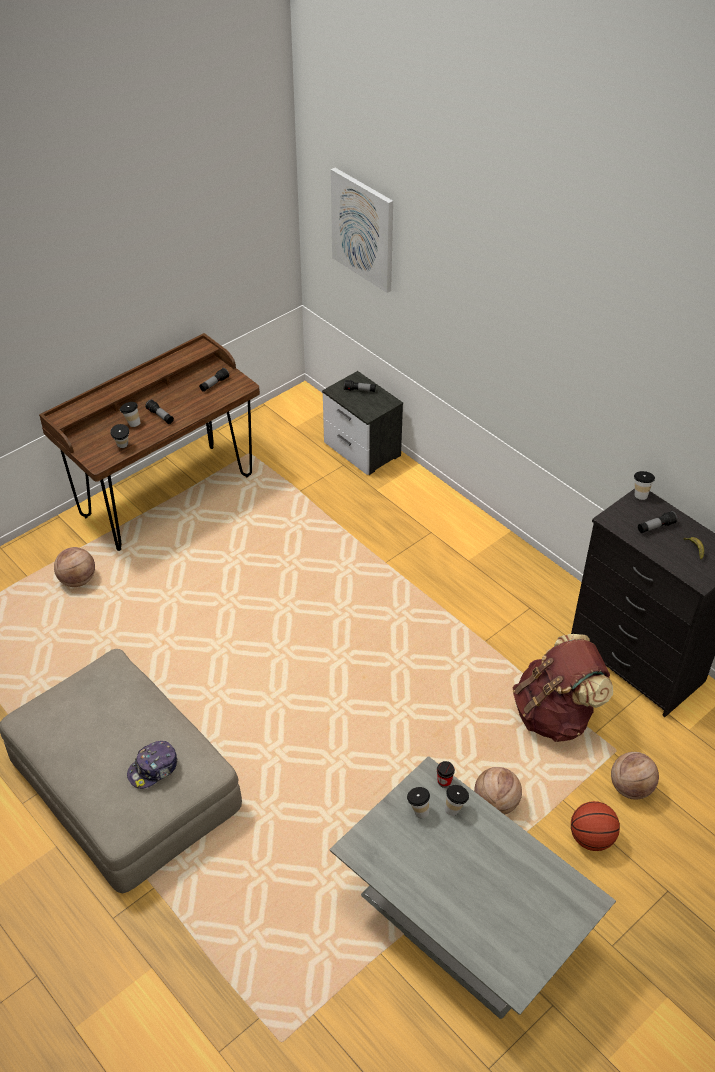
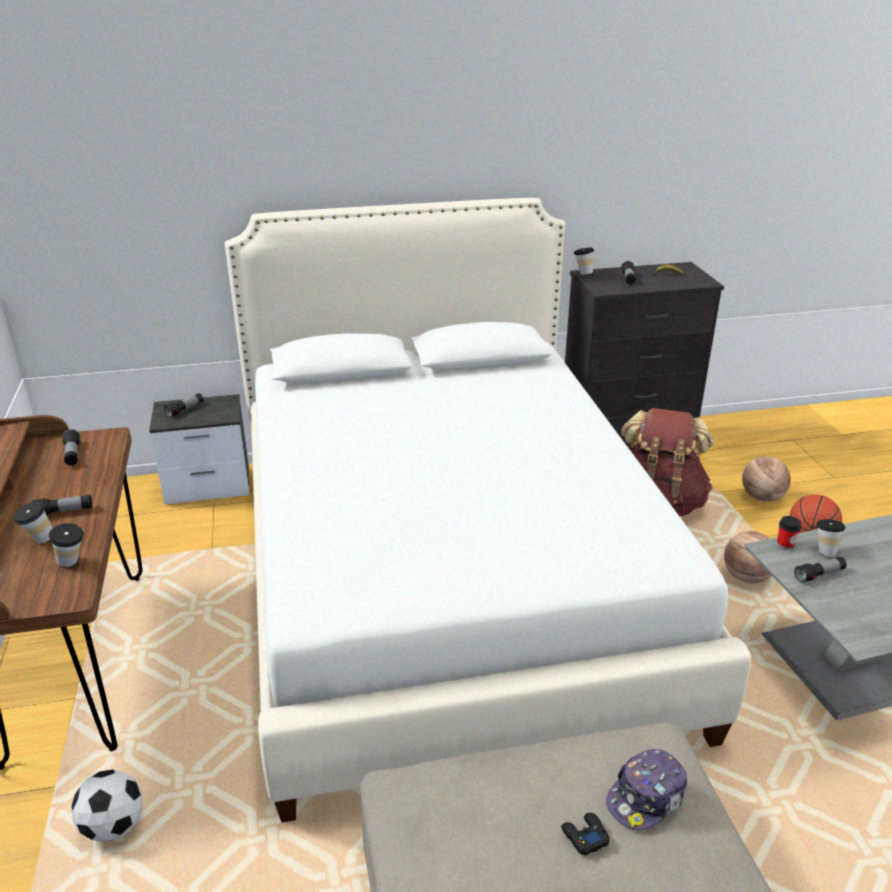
camera: 60 degrees left, 15 degrees down
(77, 580) = (114, 826): basketball -> football
(113, 750) = (584, 836): none -> black game controller
(153, 769) = (646, 798): cap -> cap turned 60 degrees clockwise
(358, 621) = (446, 578): none -> white bed
(363, 229) = (119, 199): picture -> none
(418, 810) = (819, 575): cup -> flashlight

